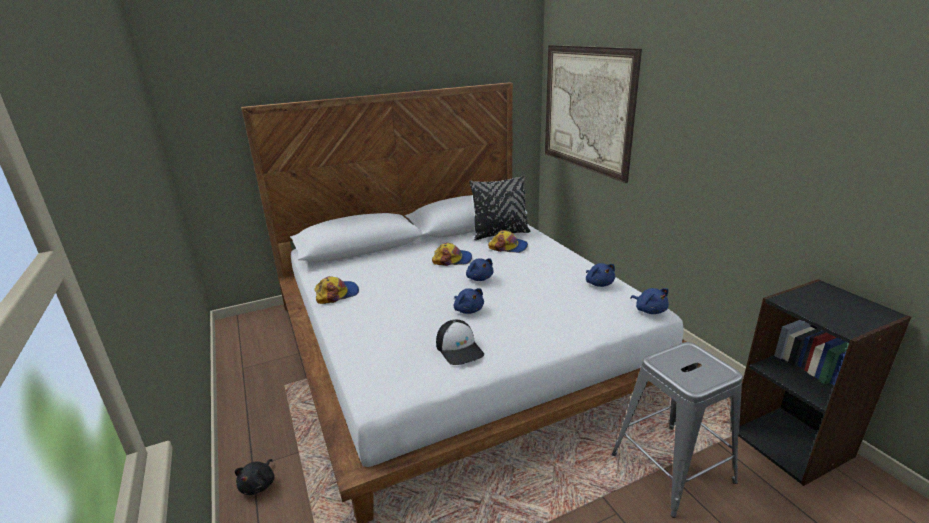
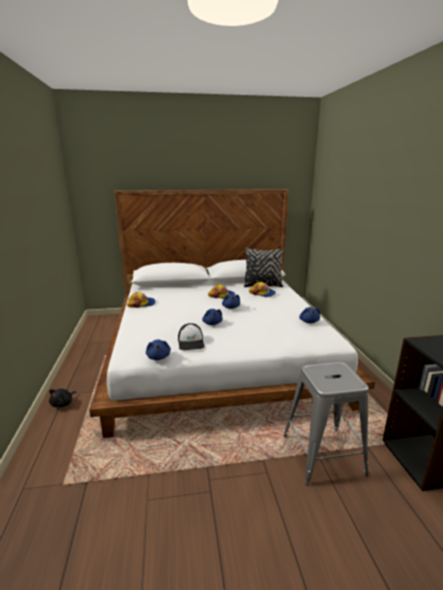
camera: 15 degrees right, 5 degrees down
(586, 109) = (333, 208): picture -> none
(649, 310) = (334, 342): blue plush toy -> blue plush toy (158, 357)

